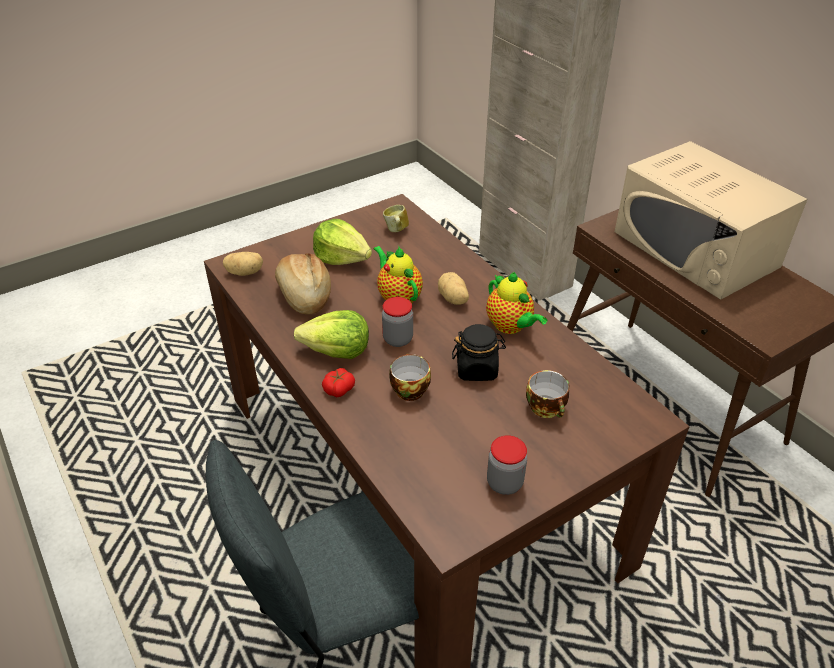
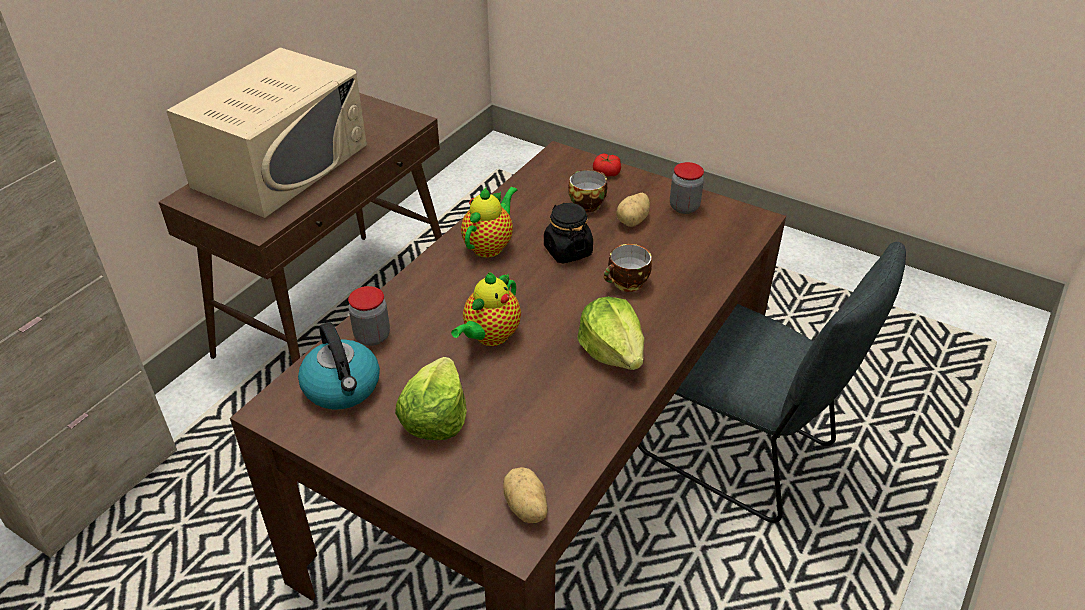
camera: 115 degrees left, 0 degrees up
(303, 295) = (537, 421): bread -> none
(338, 389) = (664, 329): tomato -> tomato (606, 172)
(396, 231) = (343, 387): mug -> kettle
(398, 339) = (562, 313): jar -> jar (372, 336)
(452, 299) = (468, 295): potato -> potato (633, 221)

